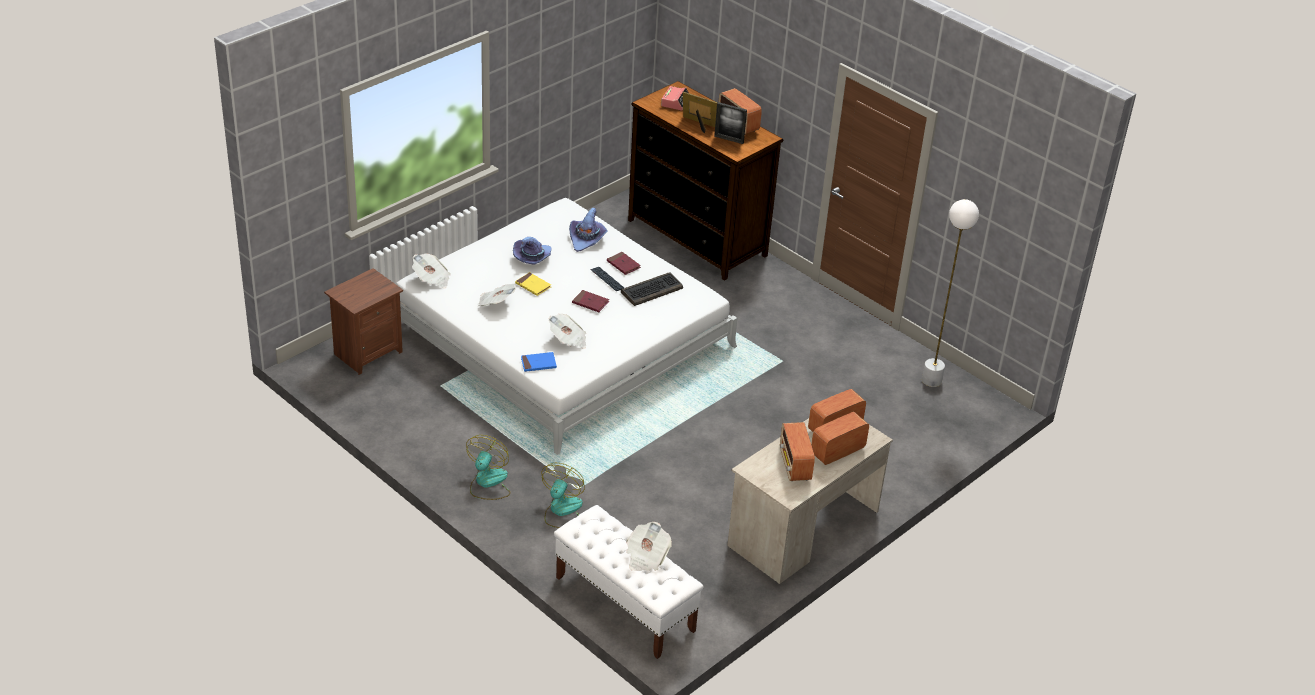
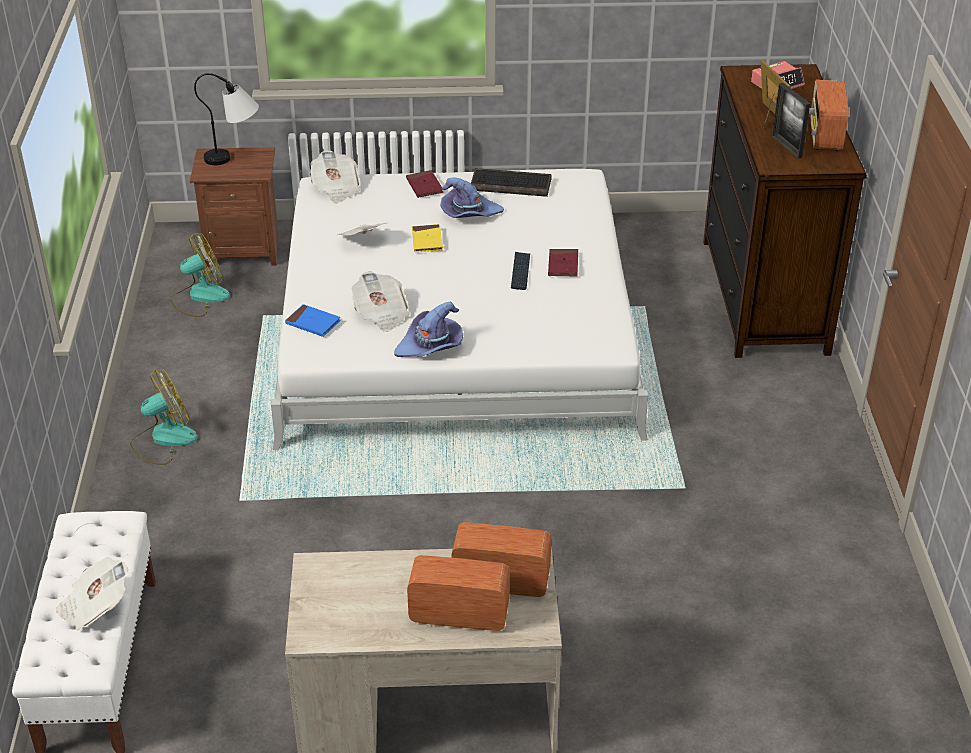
camera: 45 degrees right, 0 degrees up
(360, 286) = (235, 158): none -> table lamp
(562, 511) = (190, 515): fan -> fan (199, 297)
(587, 239) = (559, 219): purple hat -> purple hat (431, 345)
(590, 303) = (463, 287): red book -> red book (424, 186)
(652, 290) = (556, 307): keyboard -> keyboard (511, 184)
(795, 465) = (376, 598): radio -> none
(931, 380) = (870, 625): white floor lamp -> none

